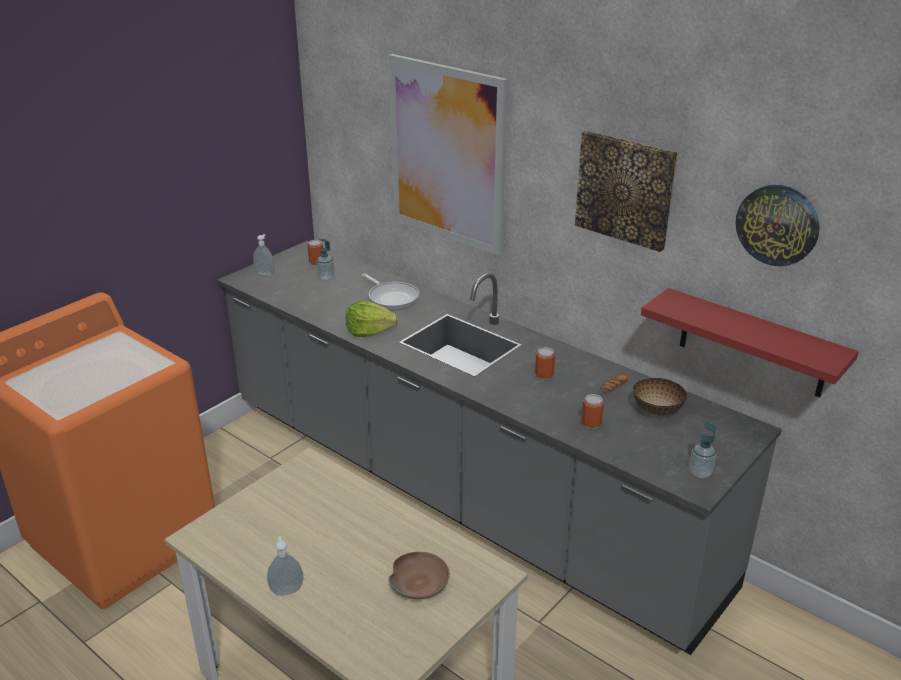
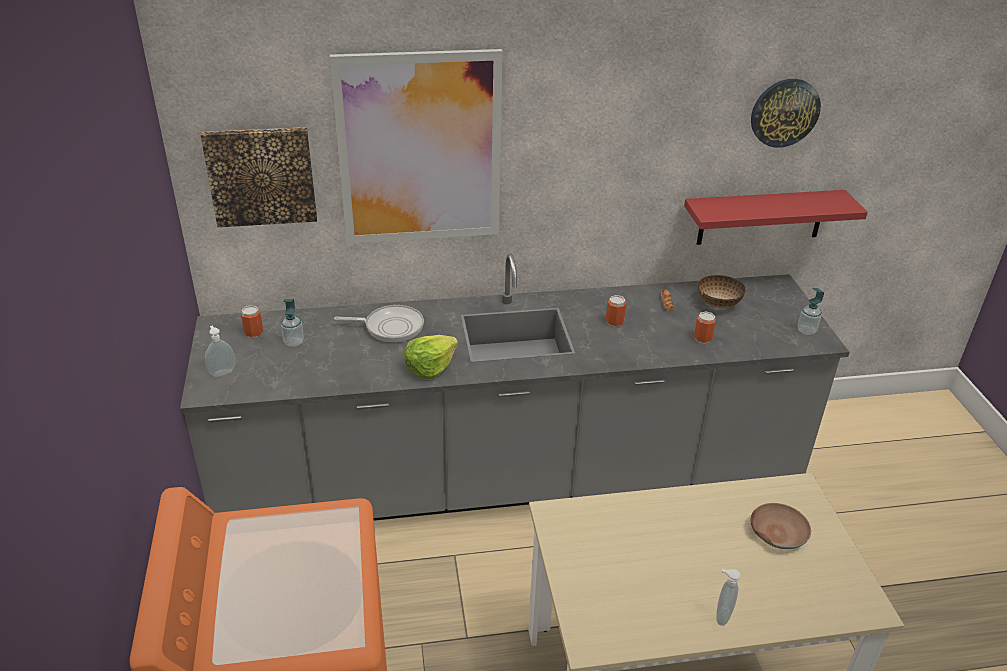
camera: 50 degrees left, 5 degrees up
(625, 189) = (642, 124): picture -> picture (261, 176)

